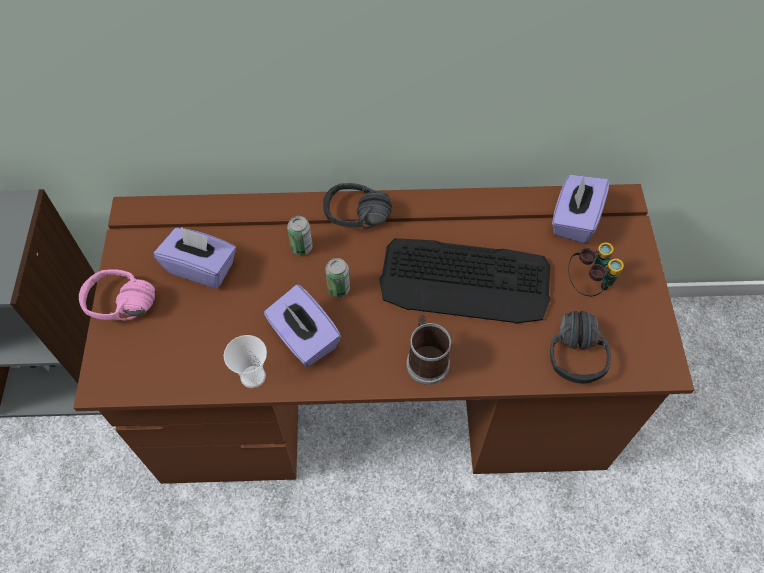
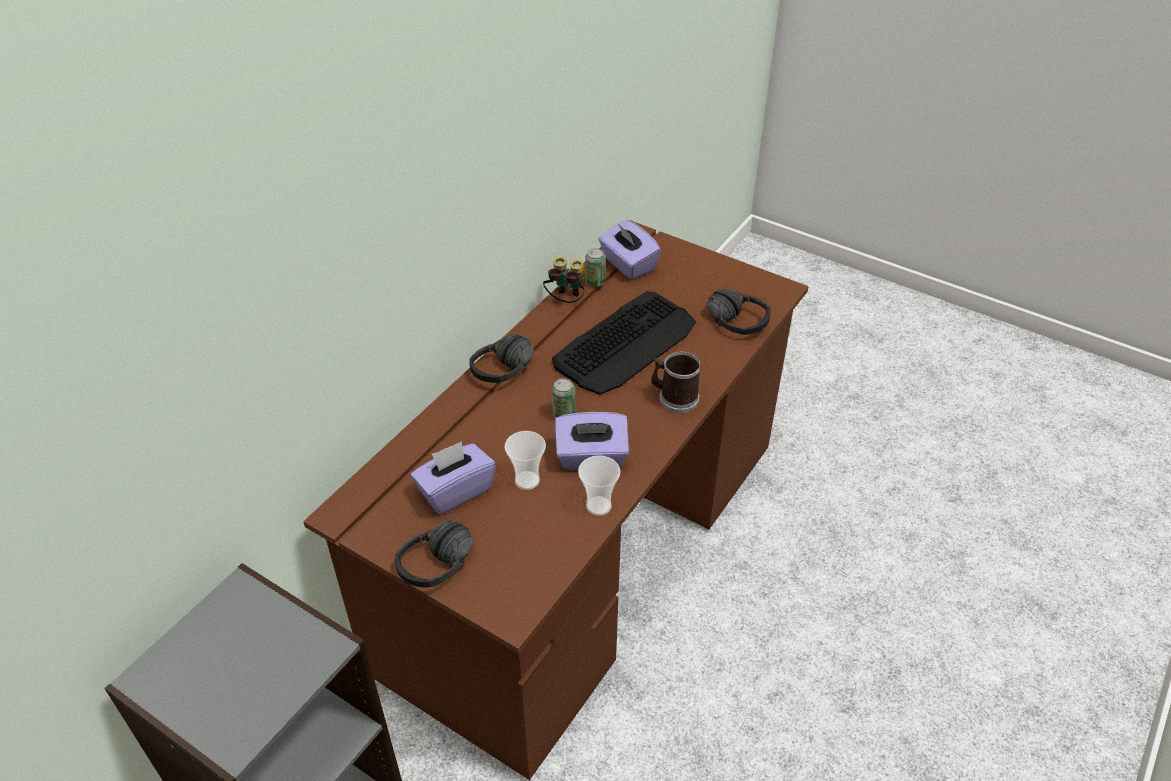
camera: 55 degrees left, 15 degrees down
(118, 313) = (445, 571): pink headphones -> black headphones
(246, 308) = (527, 480): none -> cup
(301, 247) = (500, 418): can -> can (595, 282)
(588, 284) = (687, 287): binoculars -> binoculars (565, 301)

